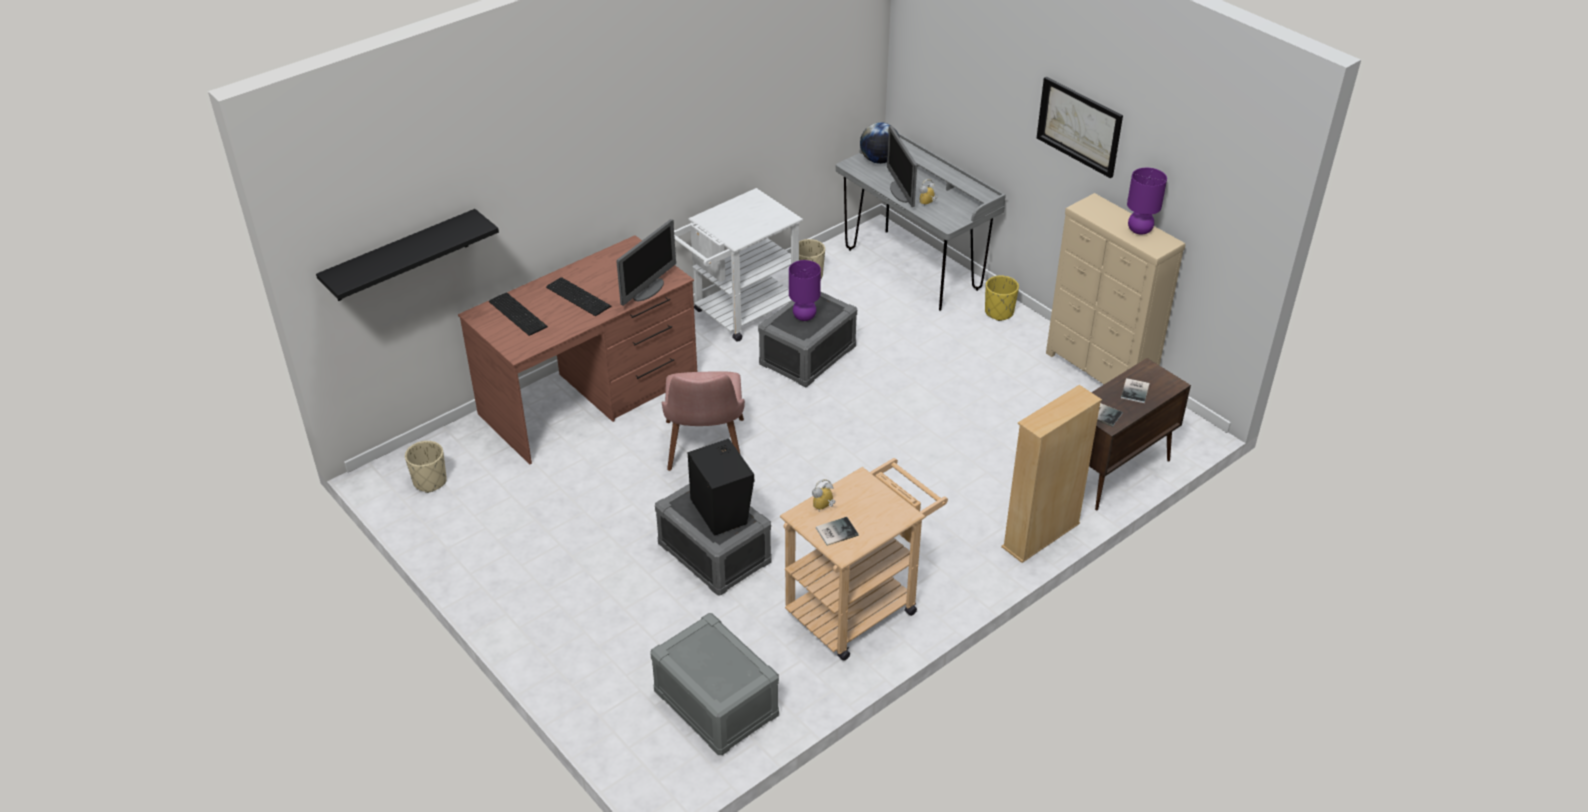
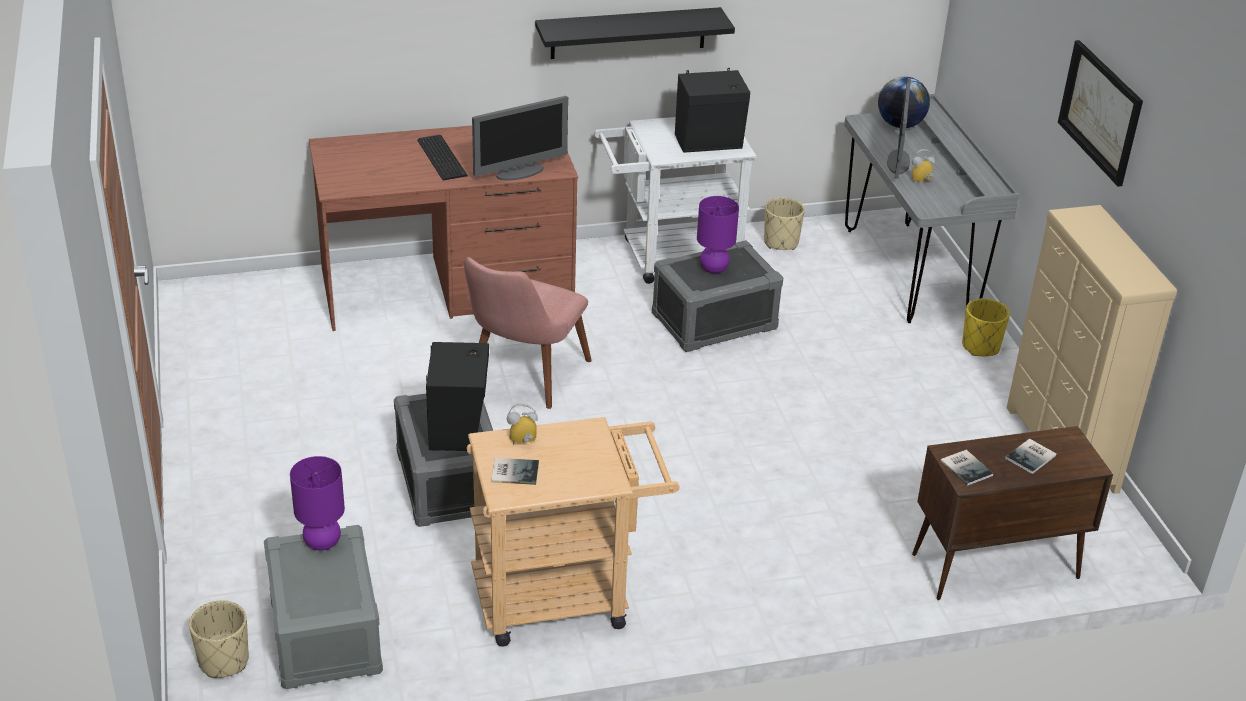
camera: 25 degrees right, 5 degrees down
(401, 256) = (247, 47): black shelf -> black shelf (628, 33)
(430, 481) = (223, 314): beige planter -> beige planter (223, 661)
(518, 313) = (368, 155): keyboard -> none
(763, 219) = (710, 143): none -> black speaker
(1041, 535) = (844, 602): beige bookcase -> none
(1139, 230) = (1125, 259): purple table lamp -> purple table lamp (322, 542)

